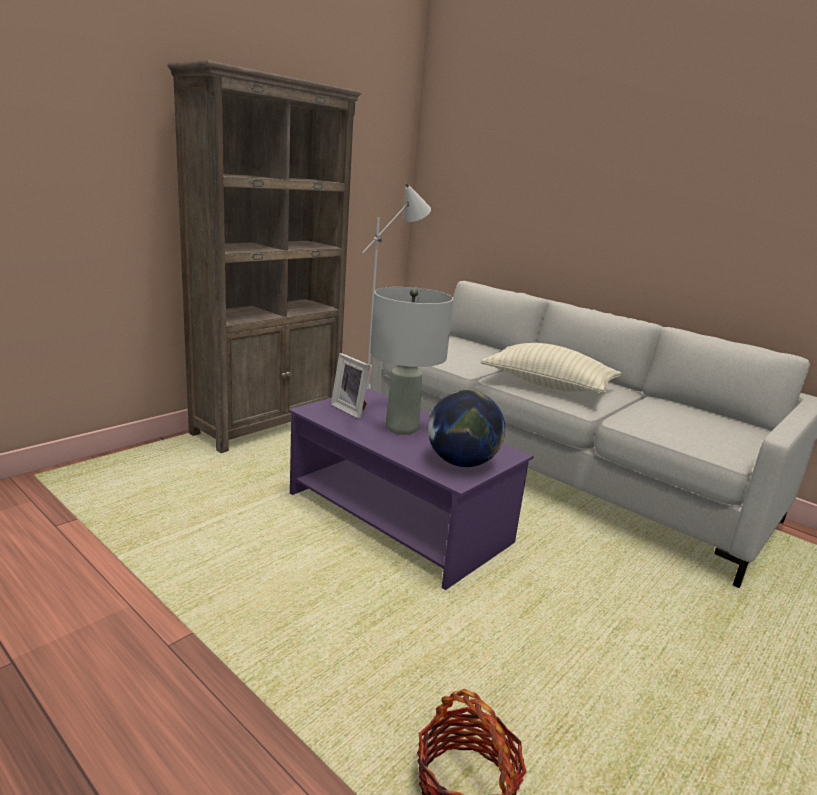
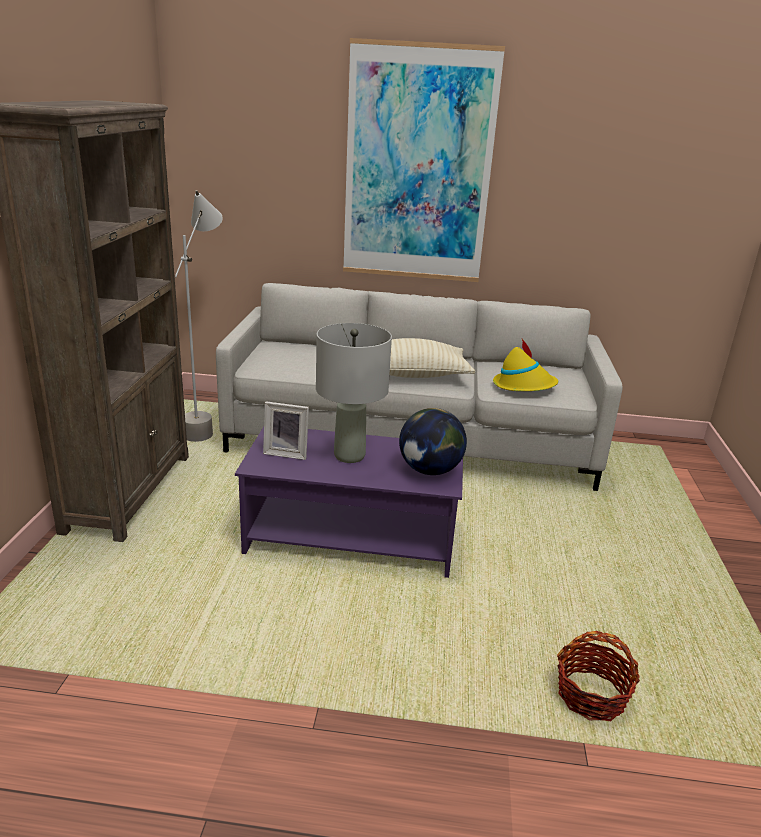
camera: 35 degrees left, 5 degrees up
(627, 173) = (418, 166): none -> picture
(668, 424) = (524, 386): none -> yellow hat

